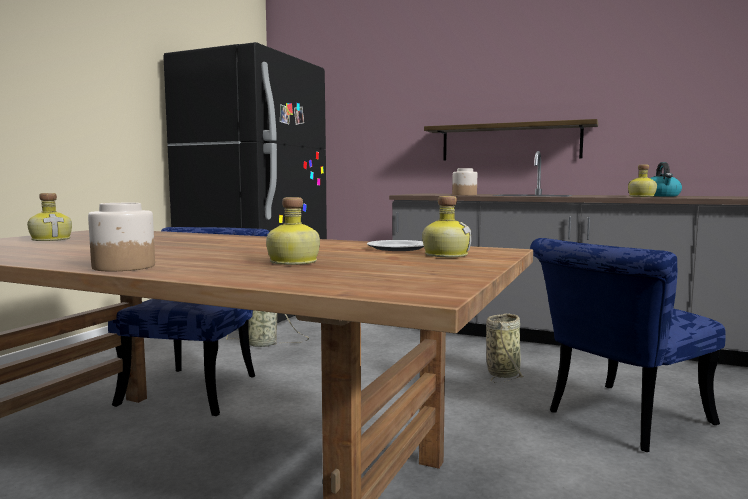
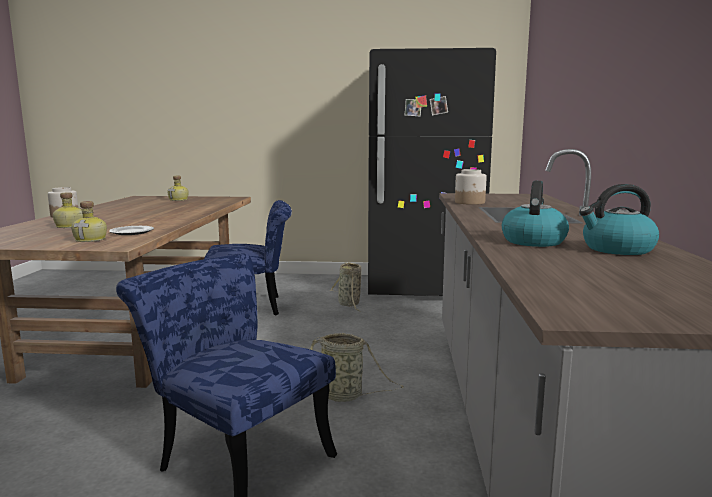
camera: 70 degrees right, 5 degrees up
(510, 142) = (623, 129): shelf -> none
(642, 196) = (533, 241): bottle -> kettle

